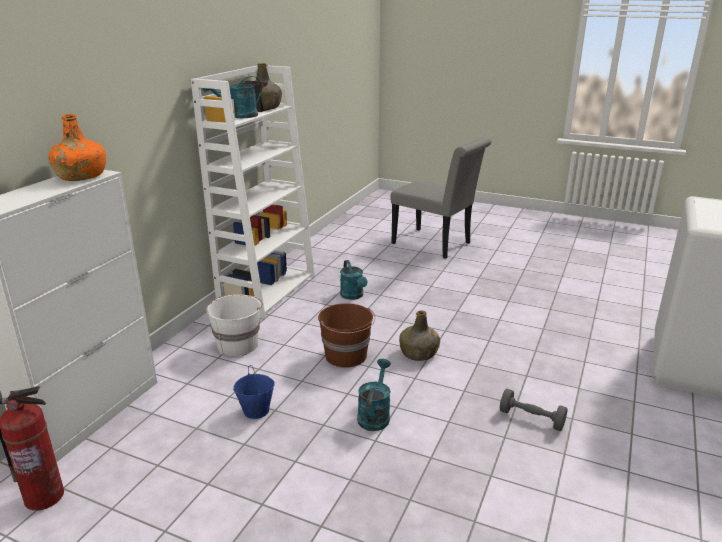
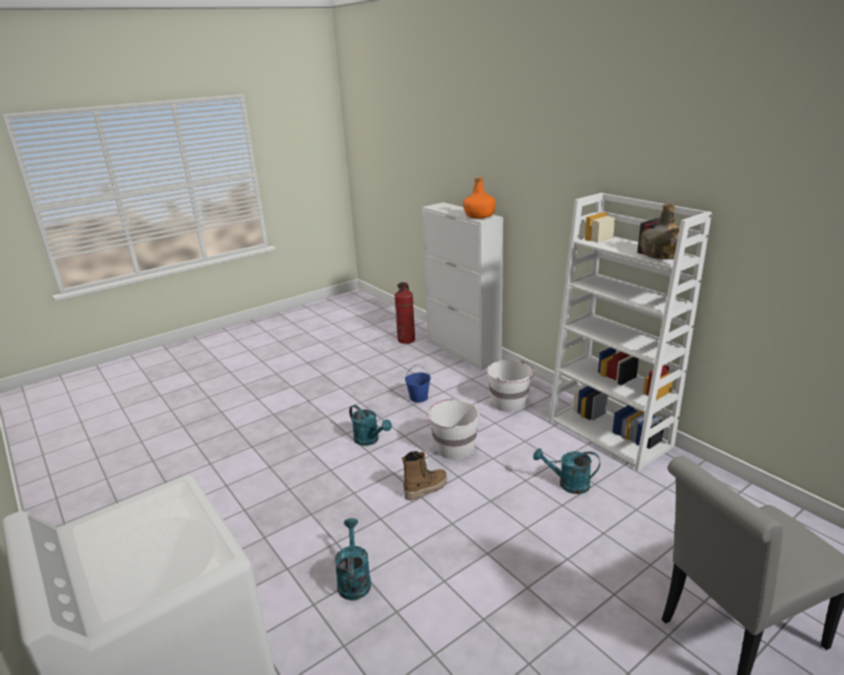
camera: 120 degrees right, 0 degrees up
(238, 116) = (615, 244): turquoise watering can -> turquoise watering can (354, 579)
(346, 356) = (453, 448): brown bucket -> white bucket
(419, 353) = (425, 489): green bottle -> boot
(531, 419) = (288, 513): grey dumbbell -> none

